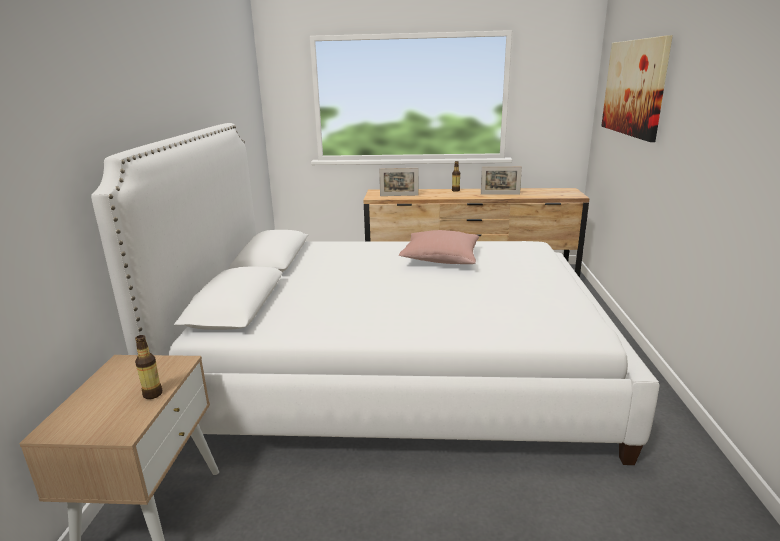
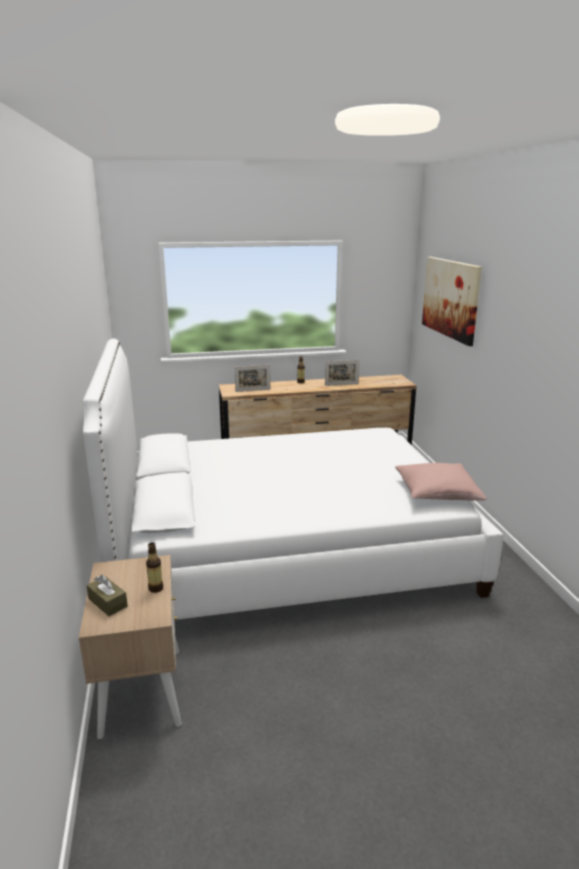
camera: 15 degrees left, 0 degrees up
(87, 404) = (108, 603): none -> brown tissue box
(440, 259) = (314, 450): pink pillow -> pink pillow (437, 493)

